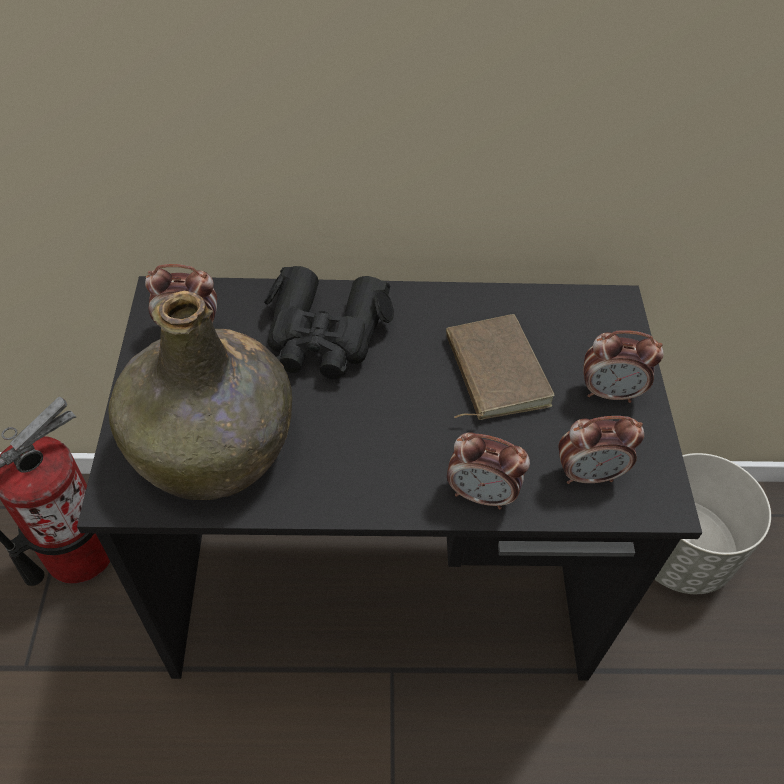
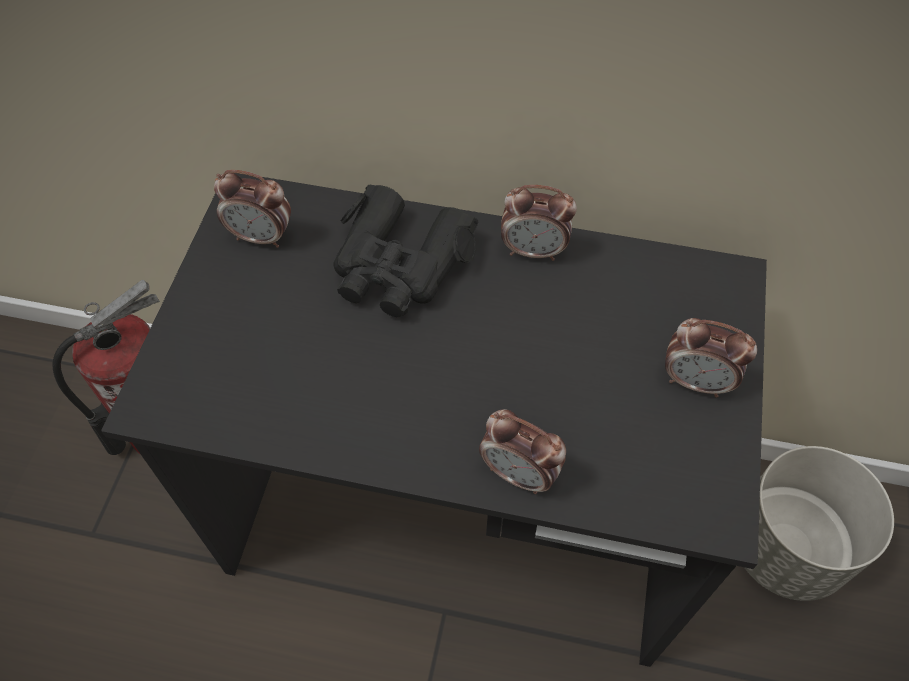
camera: 15 degrees right, 5 degrees up
(214, 444) = (255, 368): green bottle -> none
(492, 371) = (570, 335): brown book -> none
(588, 474) = (645, 472): alarm clock -> alarm clock (534, 250)

